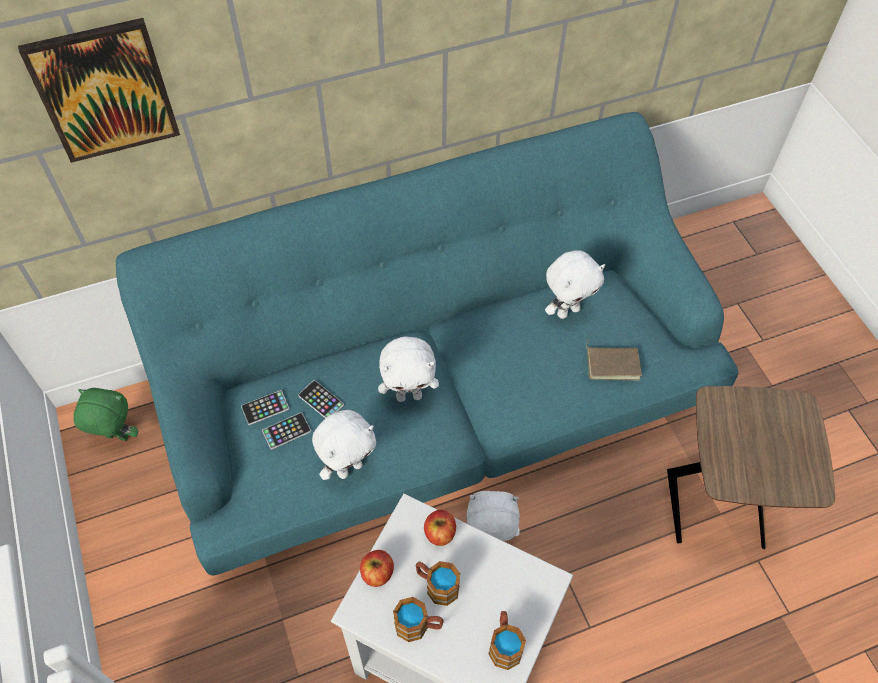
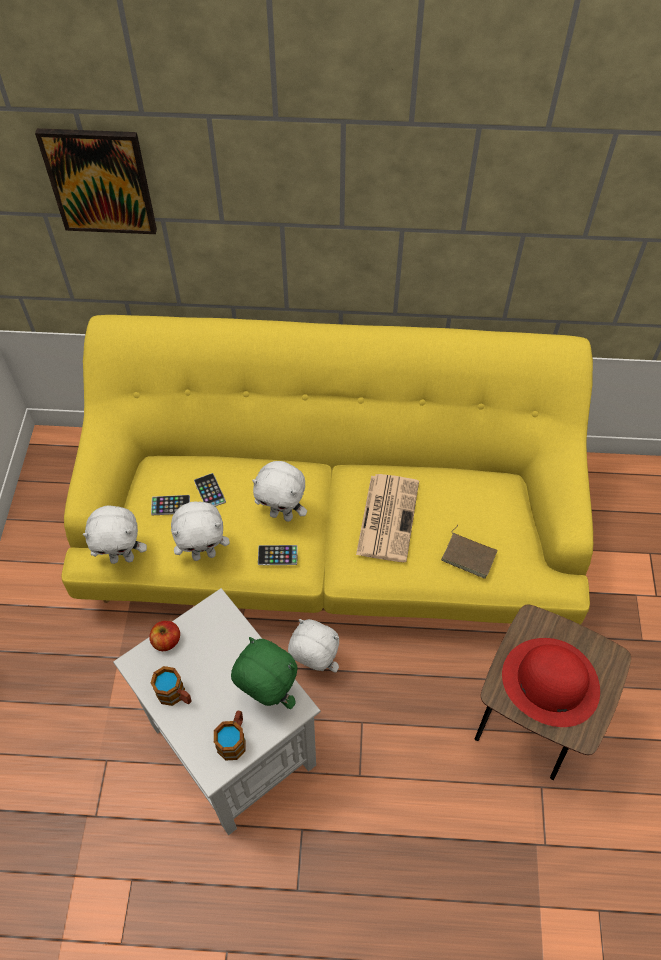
camera: 25 degrees right, 0 degrees up
(116, 437) = (66, 465): green plush toy -> green plush toy (267, 695)
(265, 408) = (164, 480): phone -> phone (277, 555)
(436, 585) = (206, 670): mug -> none
(438, 401) = (330, 535): turquoise sofa -> yellow sofa
(439, 533) = (231, 631): apple -> none
(515, 356) = (387, 516): none -> newspaper
(567, 311) = (455, 495): white plush toy -> white plush toy (122, 558)
(761, 452) = (550, 682): none -> red hat

